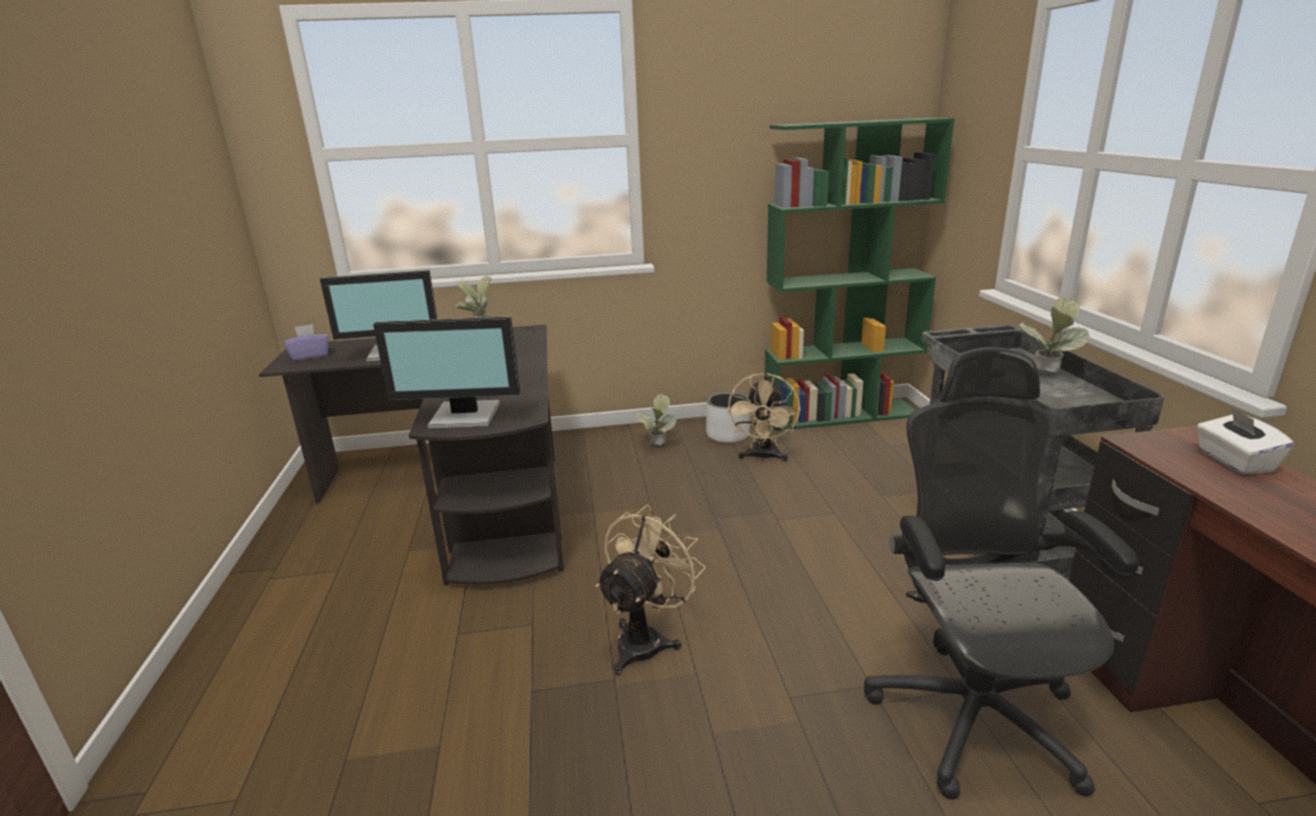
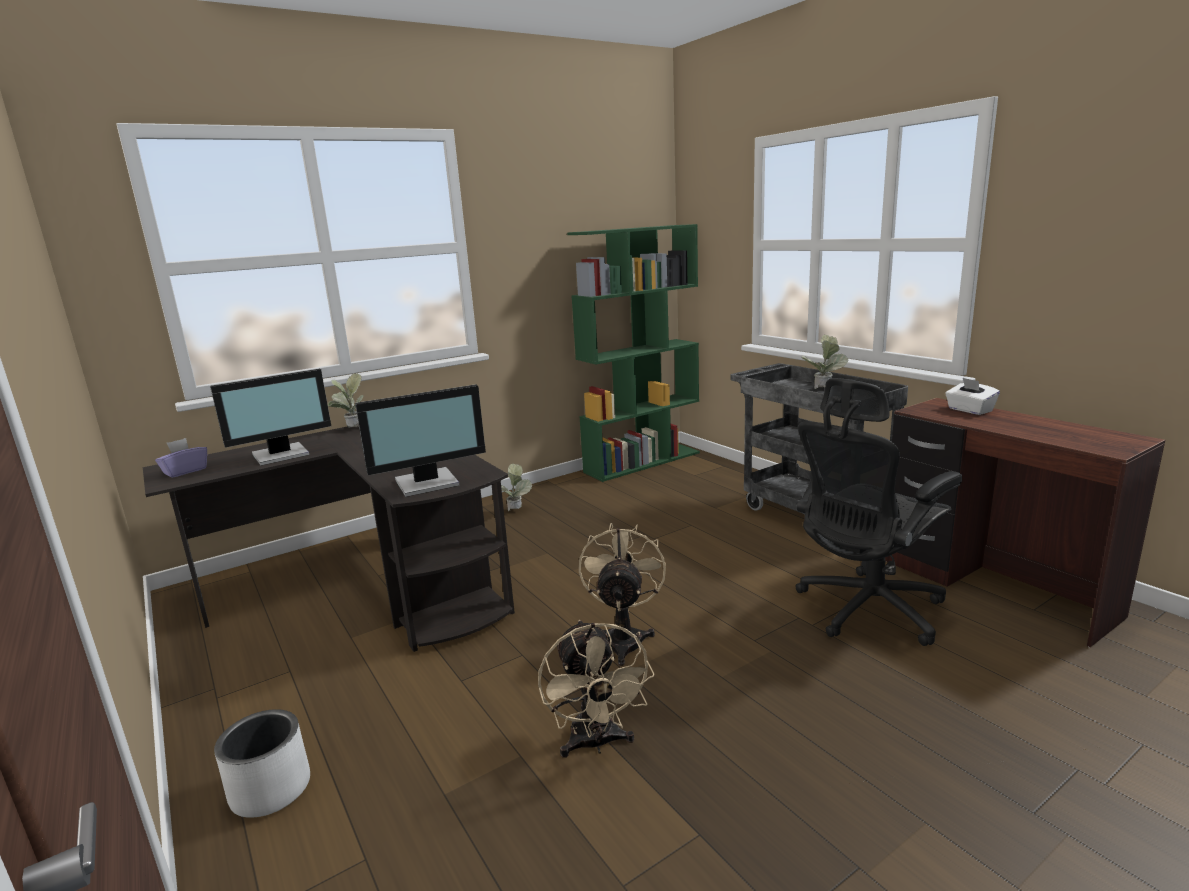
camera: 25 degrees left, 5 degrees down
(727, 434) = (566, 491): white planter -> white planter (270, 789)
(763, 457) = (608, 501): beige fan -> beige fan (596, 743)
(971, 710) = (866, 612): office chair -> office chair turned 105 degrees counterclockwise

